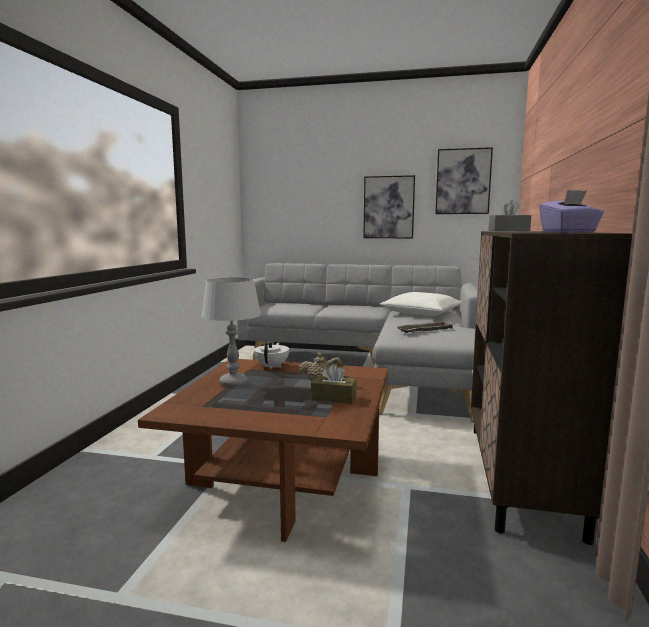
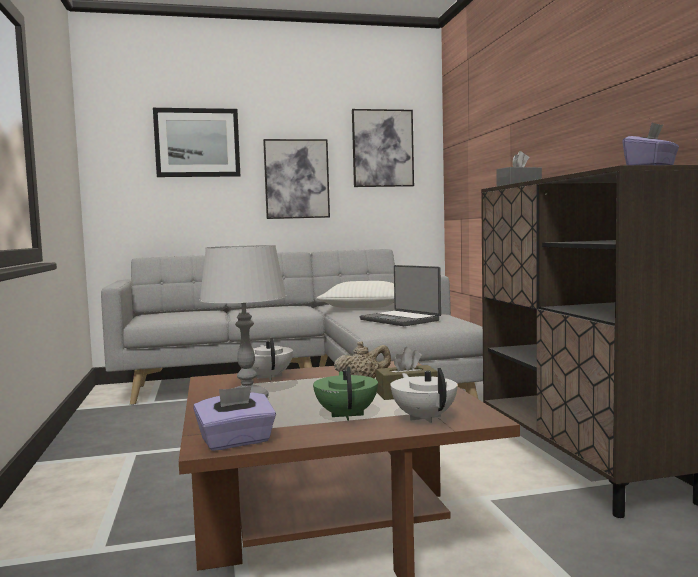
camera: 25 degrees left, 5 degrees down
(182, 413) = (236, 442): none -> purple tissue box
(269, 408) = (347, 415): none -> green teapot
(312, 421) = (424, 418): none -> white teapot
(316, 180) = (197, 143): none -> picture
(426, 330) = (401, 320): tray -> laptop

